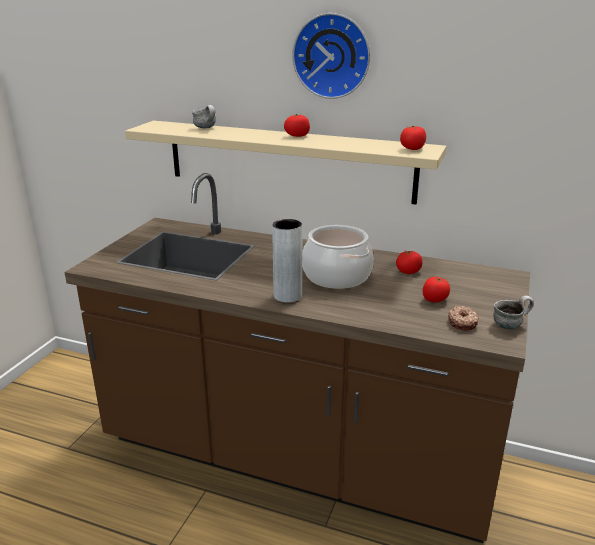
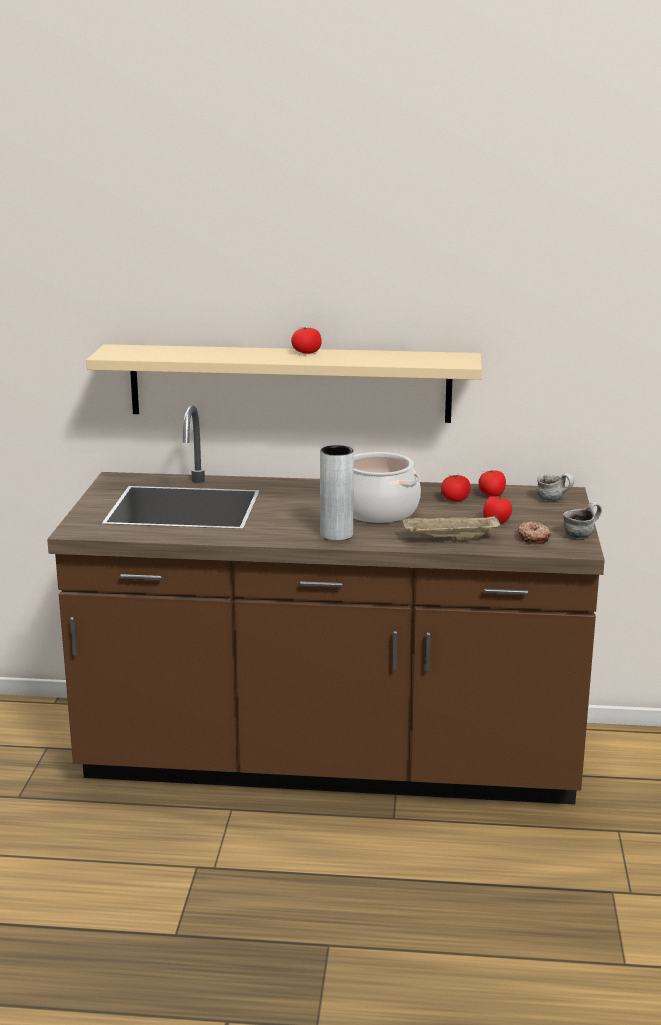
camera: 15 degrees left, 5 degrees down
(207, 128) = (187, 350): mug -> mug (554, 499)
(332, 56) = (344, 259): wall clock -> none
(383, 314) = (450, 540): none -> beige tray
(412, 149) = (448, 359): tomato -> tomato (492, 495)

